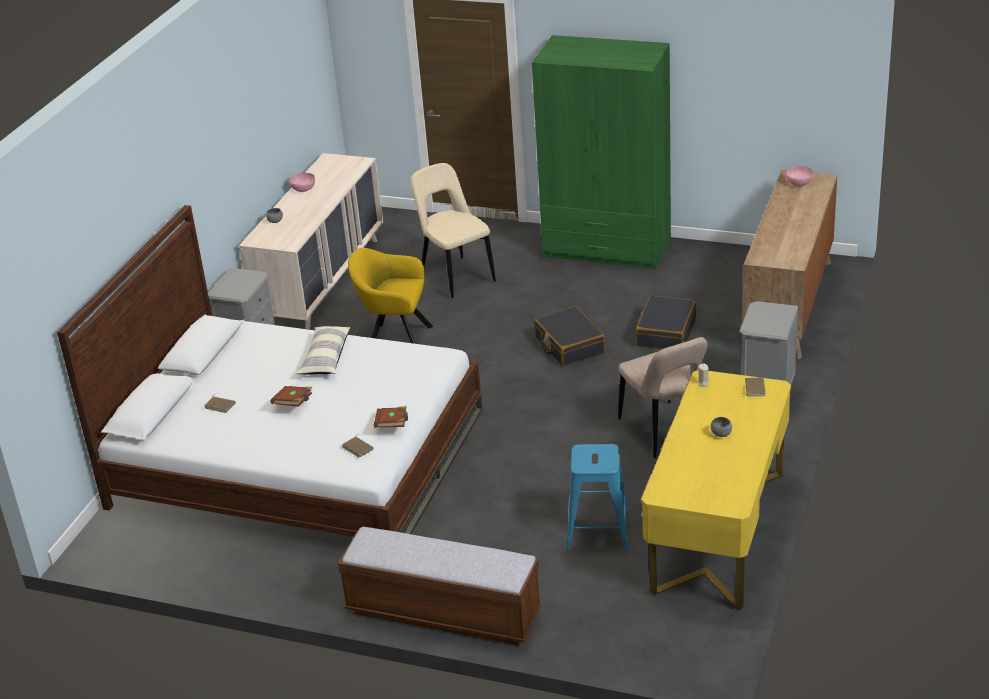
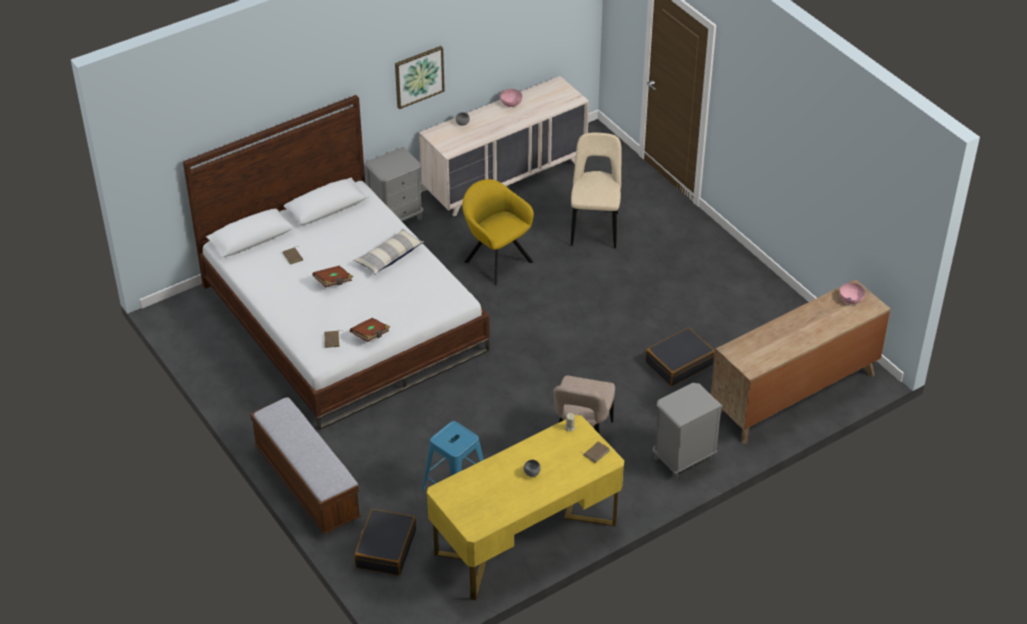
camera: 35 degrees right, 10 degrees up
(225, 173) = (419, 76): none -> picture
(569, 345) = (602, 334): black suitcase -> black suitcase (385, 549)
(607, 249) = (726, 265): green wardrobe -> none

